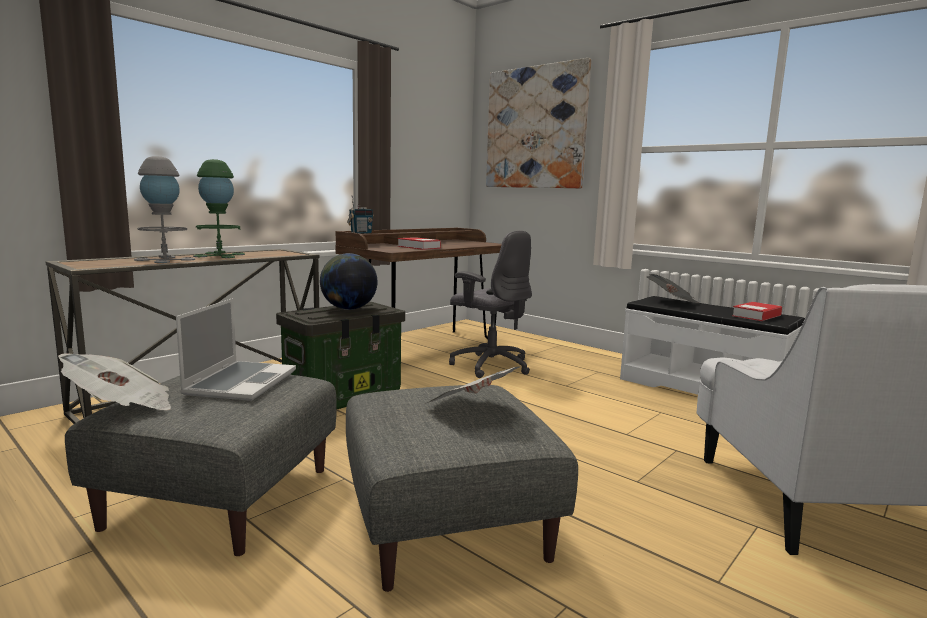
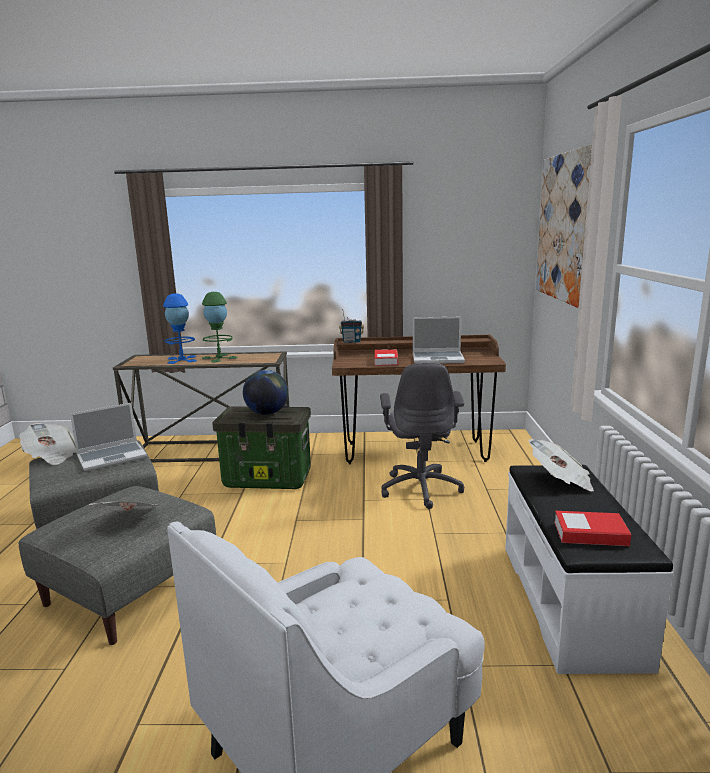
camera: 50 degrees right, 5 degrees up
(165, 259) = (182, 359): grey table lamp -> blue table lamp
(453, 244) = (438, 359): none -> laptop

